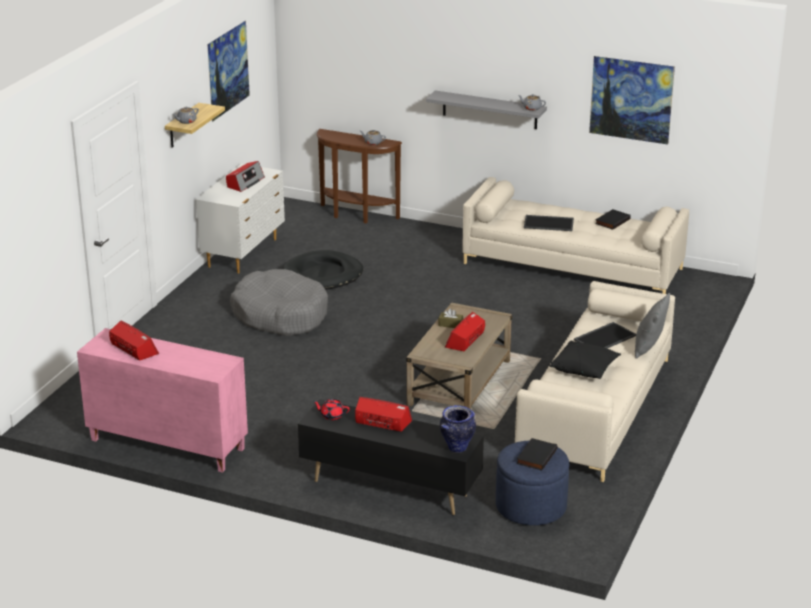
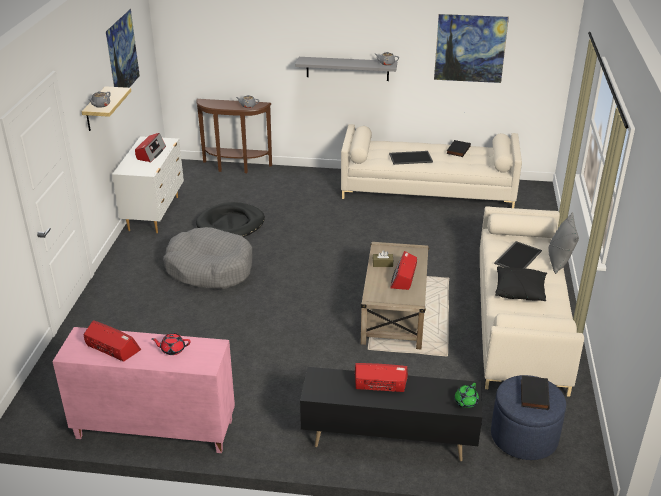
camera: 15 degrees left, 5 degrees up
(332, 415) = (328, 384): red teapot -> red teapot (172, 349)
(457, 448) = (465, 402): vase -> green teapot

